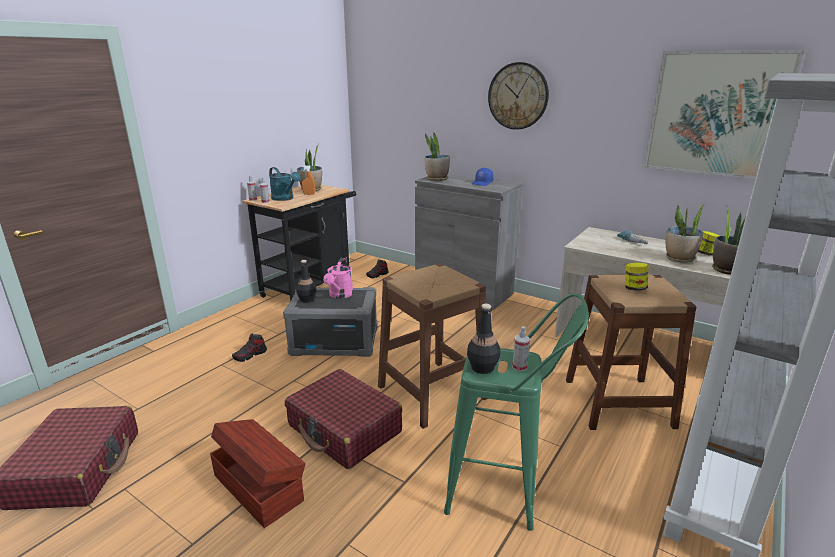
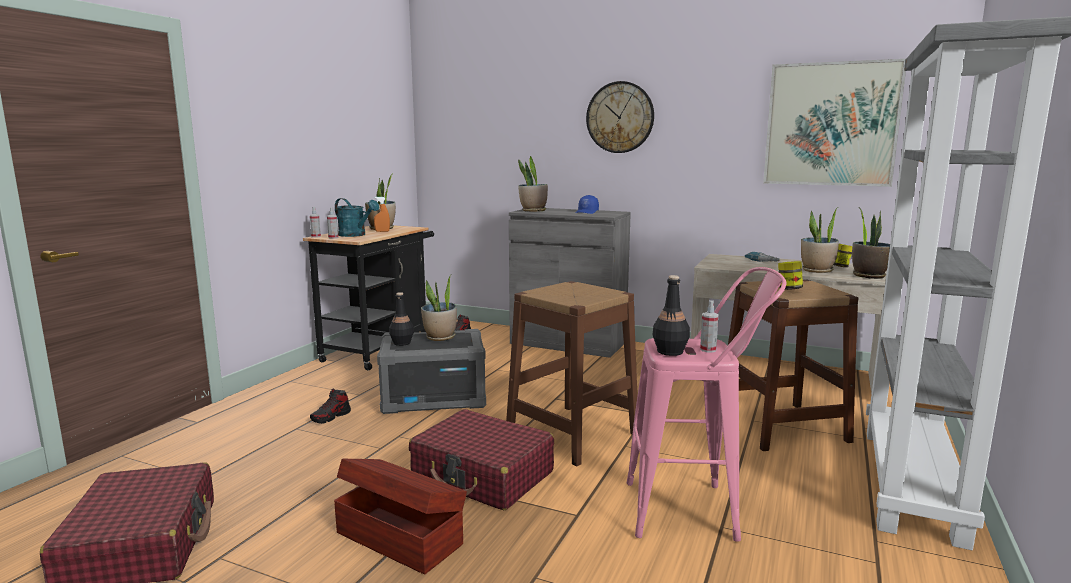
camera: 10 degrees left, 10 degrees down
(340, 295) = (440, 337): pink watering can -> potted plant
(505, 491) = (694, 511): green stool -> pink stool

